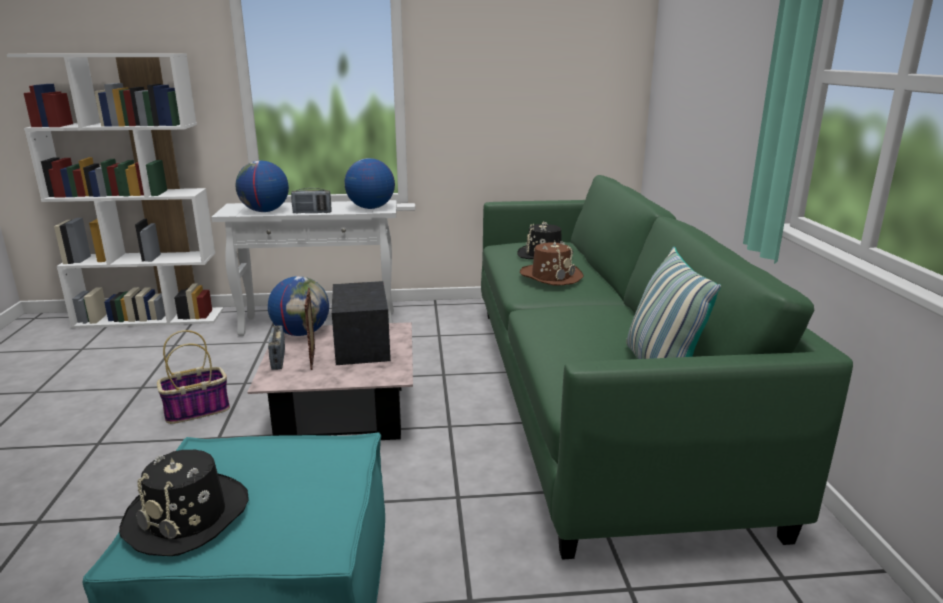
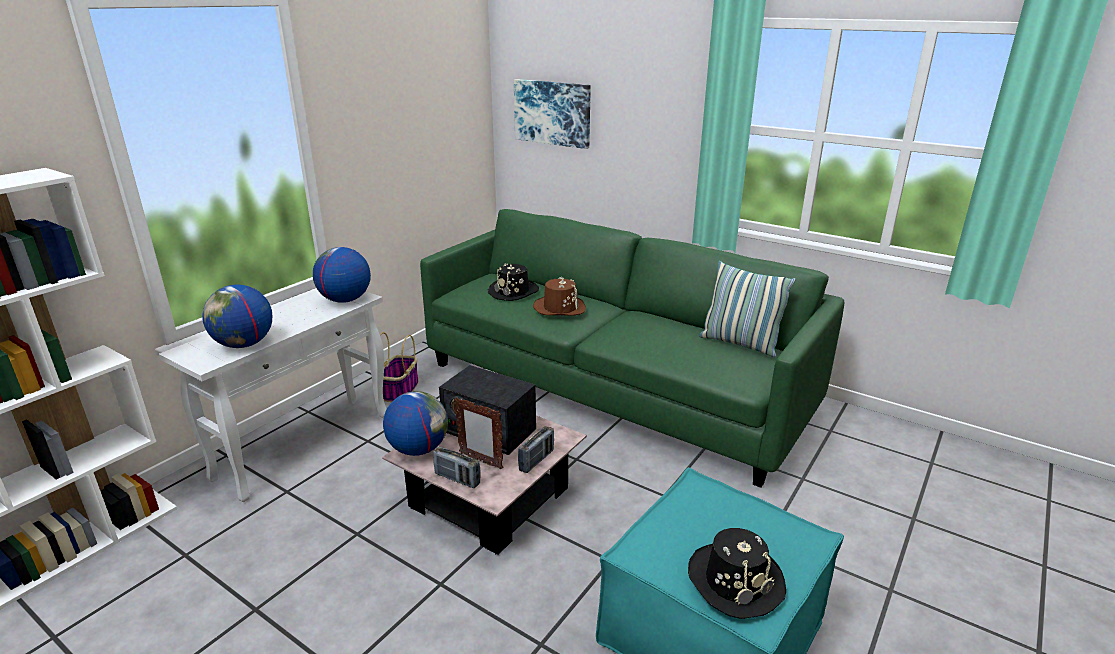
camera: 50 degrees left, 5 degrees up
(198, 410) = (369, 581): basket -> basket (400, 390)
(312, 213) = (303, 326): radio -> radio (536, 460)
(683, 72) = (552, 113): none -> picture

